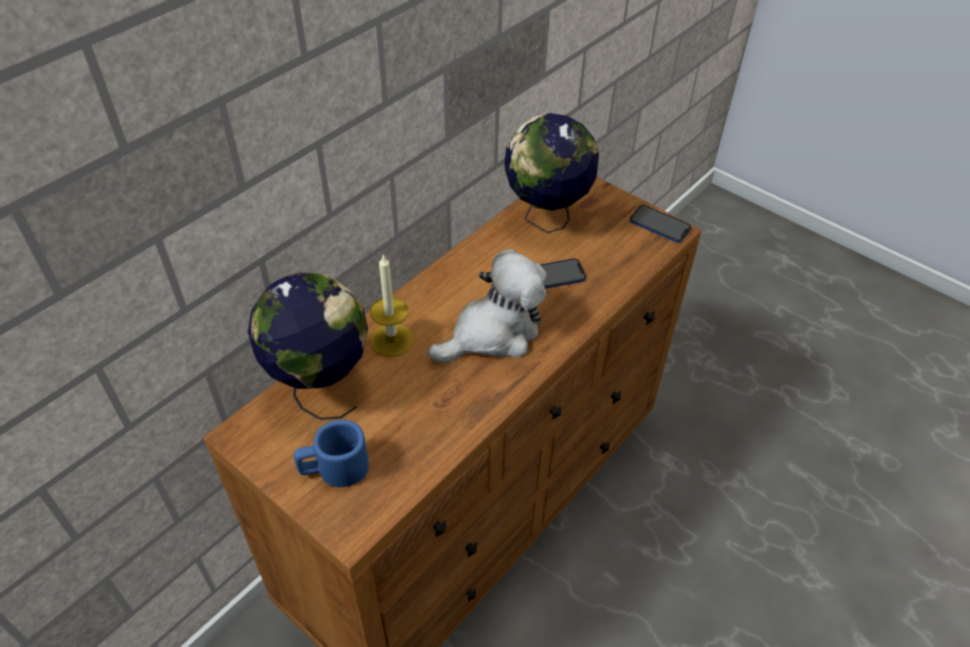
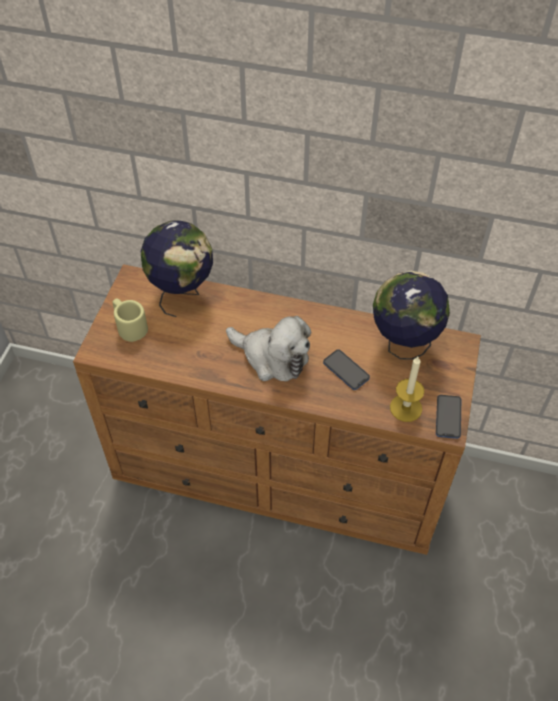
camera: 65 degrees right, 5 degrees up
(334, 469) = (129, 326): blue mug -> beige mug
(392, 340) = (235, 310): candle -> candle (406, 408)

